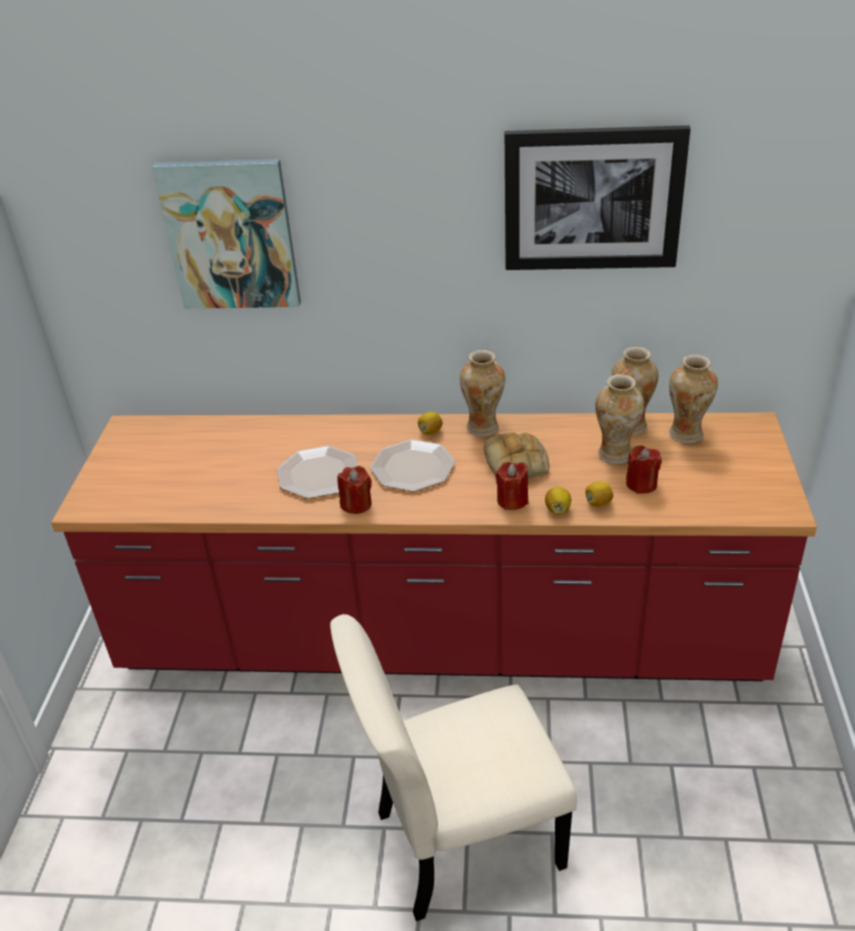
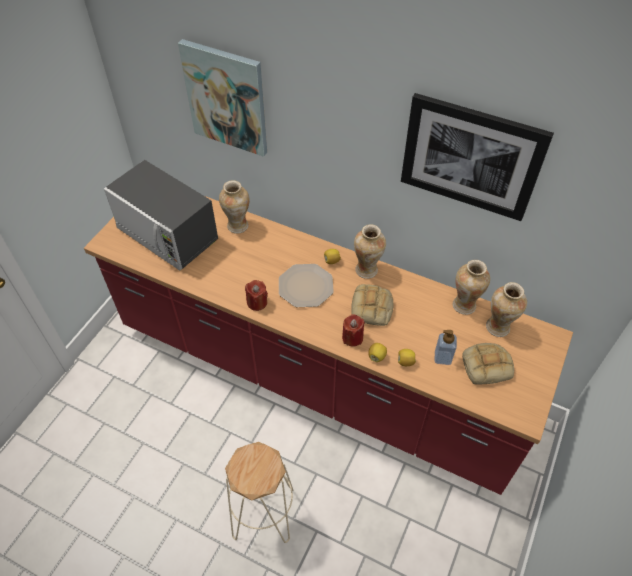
camera: 20 degrees right, 15 degrees up
(177, 470) = (168, 234): none -> microwave
(317, 474) = (246, 269): plate -> none
(460, 841) = (263, 512): beige chair -> beige stool
(615, 455) = (440, 326): vase -> vase (237, 226)
(641, 484) = (442, 357): red candle -> soap dispenser
(700, 474) = (487, 365): none -> bread

